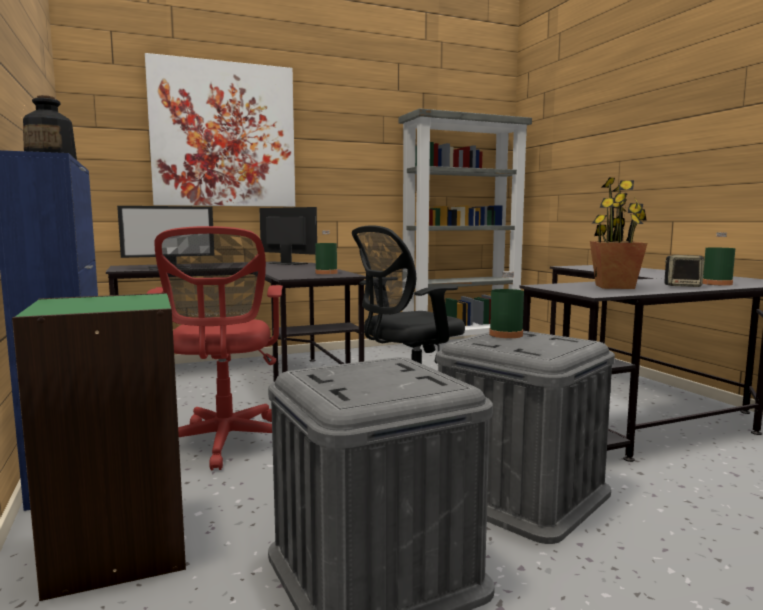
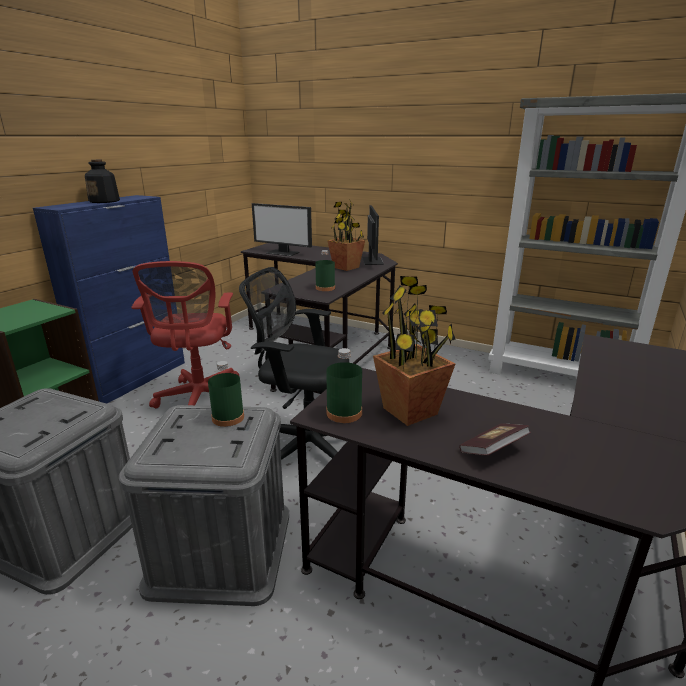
camera: 50 degrees right, 15 degrees up
(224, 135) = (349, 137): picture -> none
(225, 444) = (199, 400): red office chair -> red office chair turned 45 degrees counterclockwise
(284, 267) = (346, 267): none -> potted plant
(682, 286) = (492, 450): speaker -> book
(717, 284) = (576, 471): green bottle -> green bottle (344, 413)

